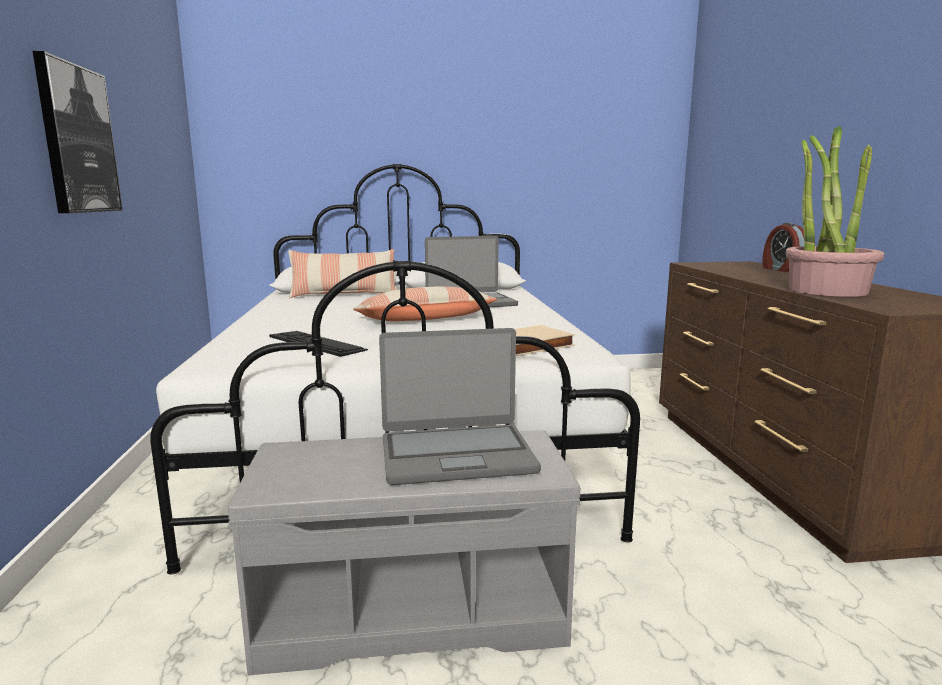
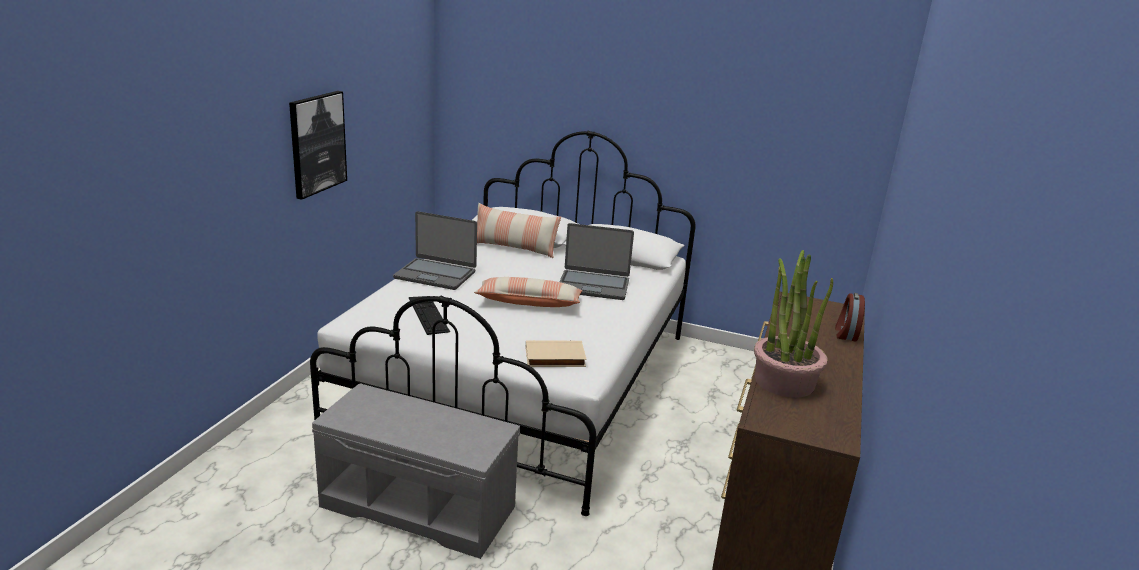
camera: 25 degrees right, 10 degrees up
(456, 454) = (446, 427): laptop -> laptop (435, 274)

